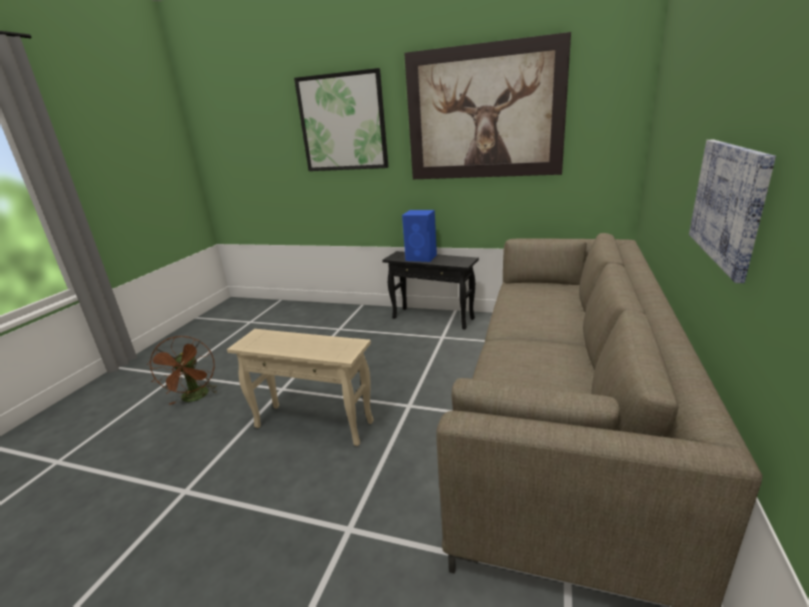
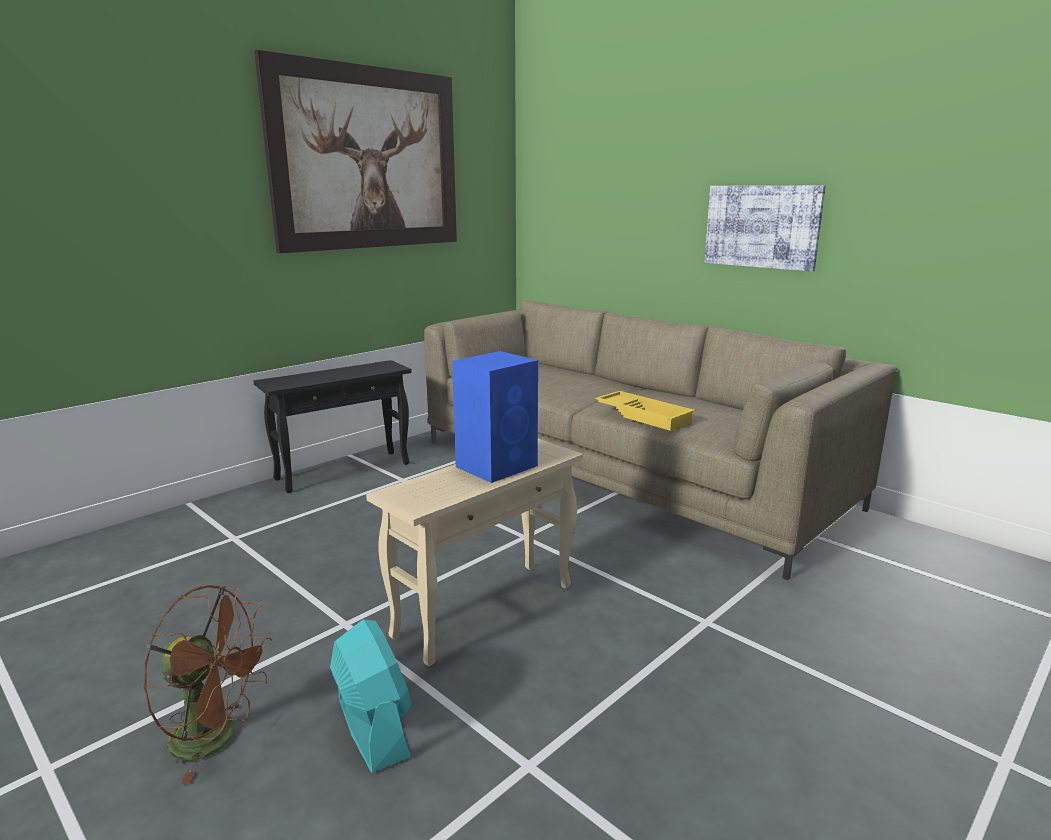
camera: 65 degrees left, 5 degrees down
(207, 431) = (372, 727): none -> turquoise fan
(342, 123) = (135, 149): picture -> none
(422, 257) = (321, 376): blue speaker -> blue speaker (498, 466)
(497, 366) = (645, 416): none -> yellow tray

